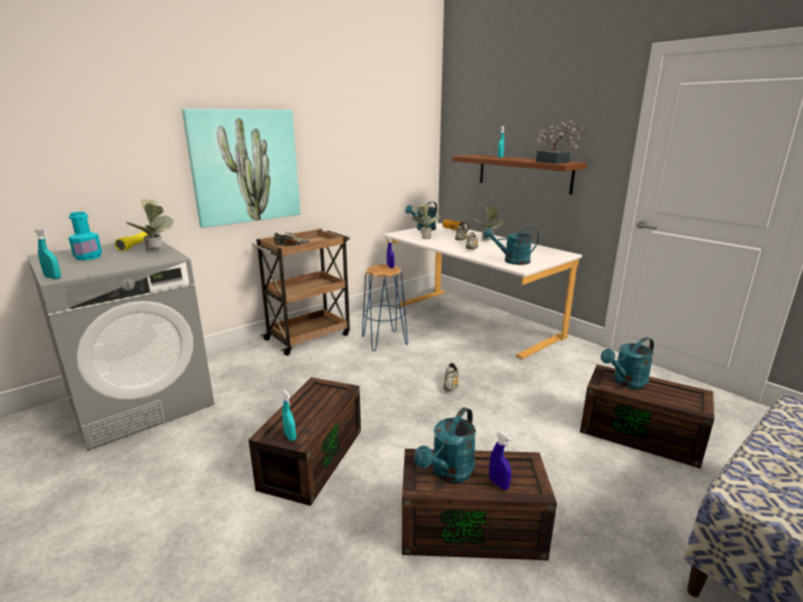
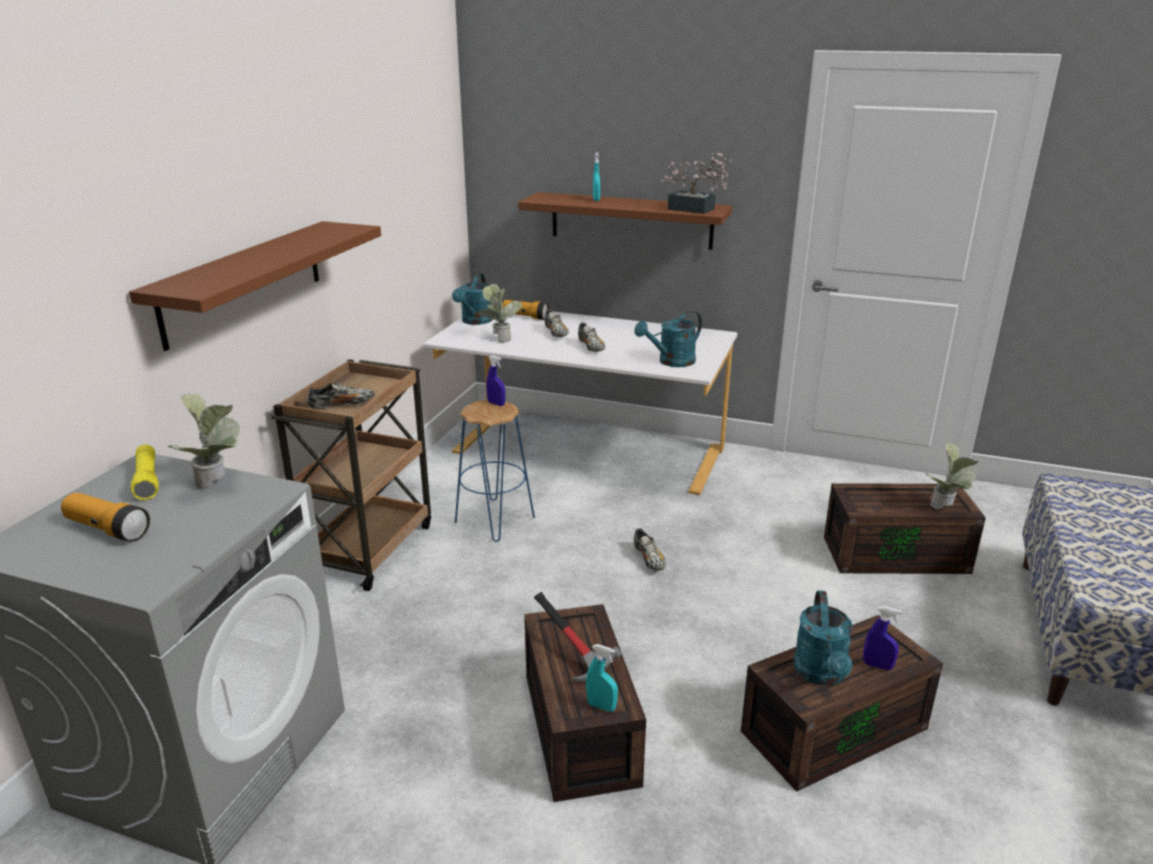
camera: 30 degrees left, 5 degrees up
(53, 277) = (141, 590): turquoise spray bottle -> none
(88, 257) = (108, 529): turquoise bottle -> flashlight
(245, 166) = (244, 281): picture -> brown shelf
(312, 405) = (576, 653): none -> hammer
(487, 241) = (597, 331): potted plant -> potted plant (945, 508)
(626, 382) = (879, 498): turquoise watering can -> none

